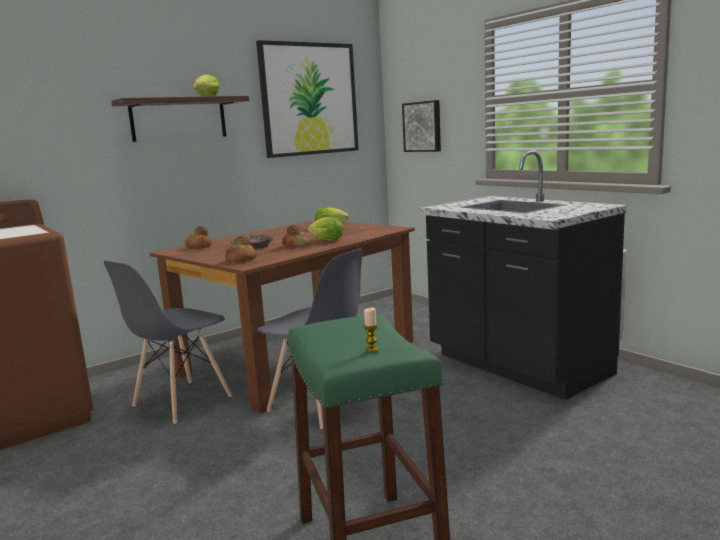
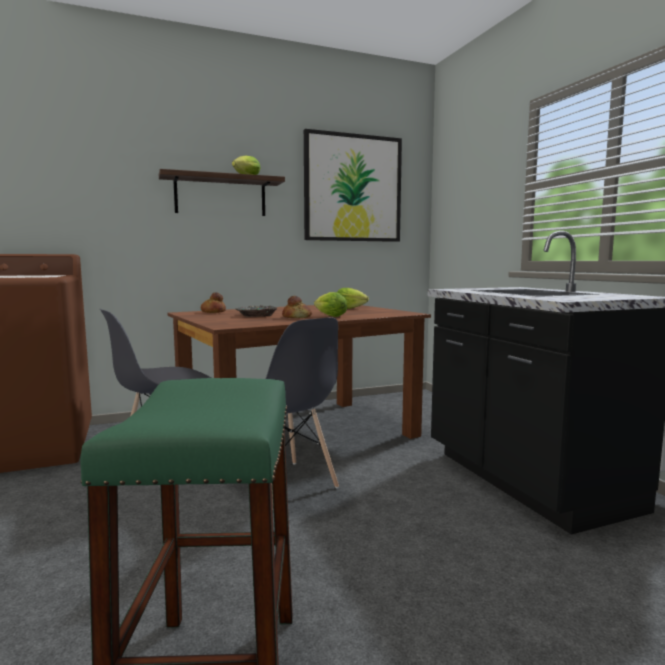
camera: 15 degrees right, 5 degrees down
(241, 260) = (228, 322): bread -> none
(372, 349) = (199, 415): candle -> none
(423, 126) = (464, 219): picture -> none

